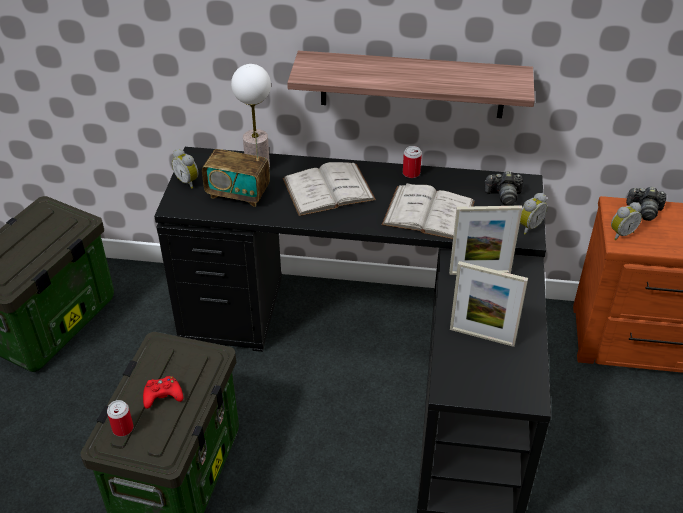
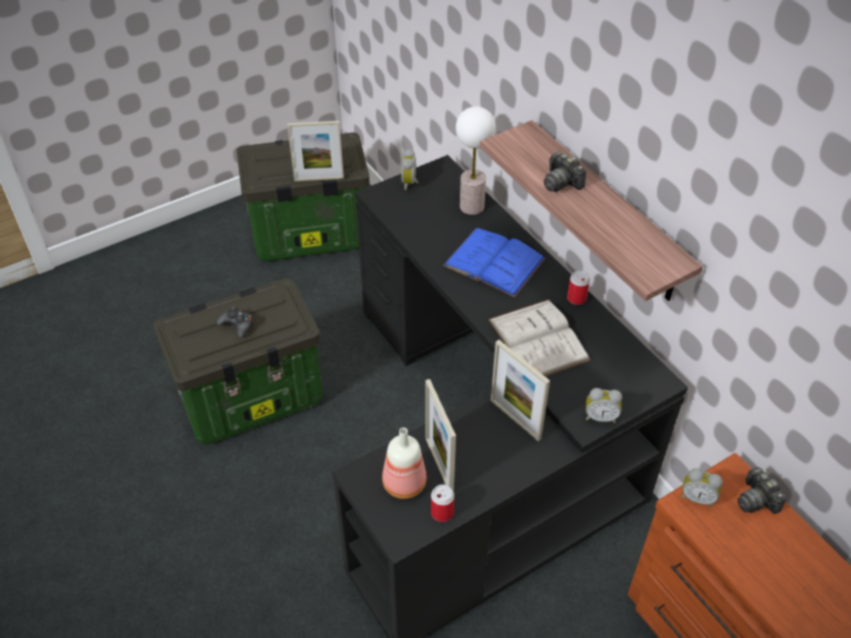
camera: 50 degrees right, 5 degrees up
(62, 247) = (319, 179): none -> picture frame
(123, 428) = (192, 325): can -> can (442, 512)
(163, 395) = (237, 325): red game controller -> black game controller
(238, 194) = (428, 217): radio -> none
(328, 189) = (494, 262): white book -> blue book
(482, 367) = (404, 485): none -> bottle
(503, 196) = (622, 376): camera -> camera (561, 182)

